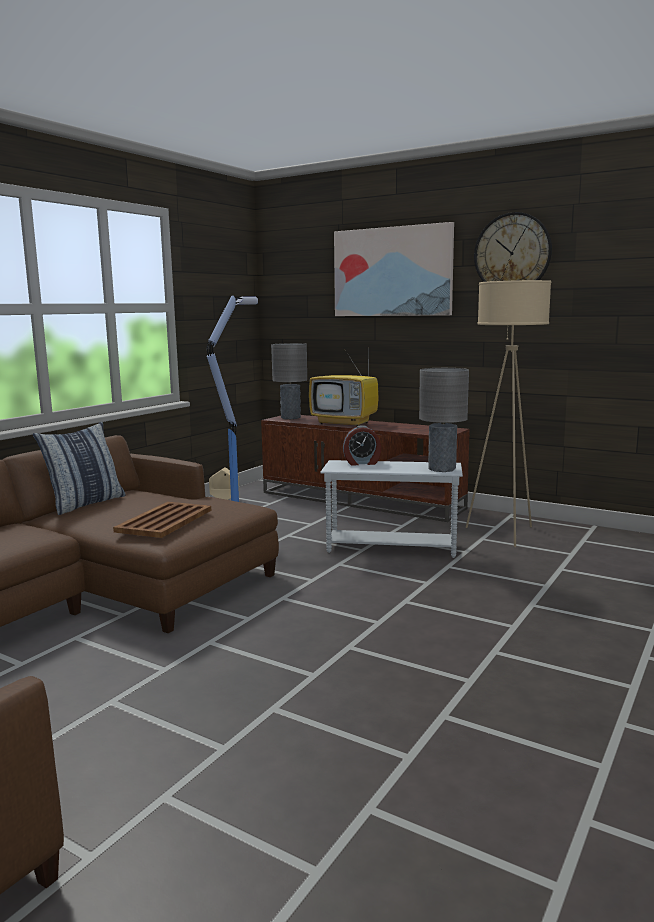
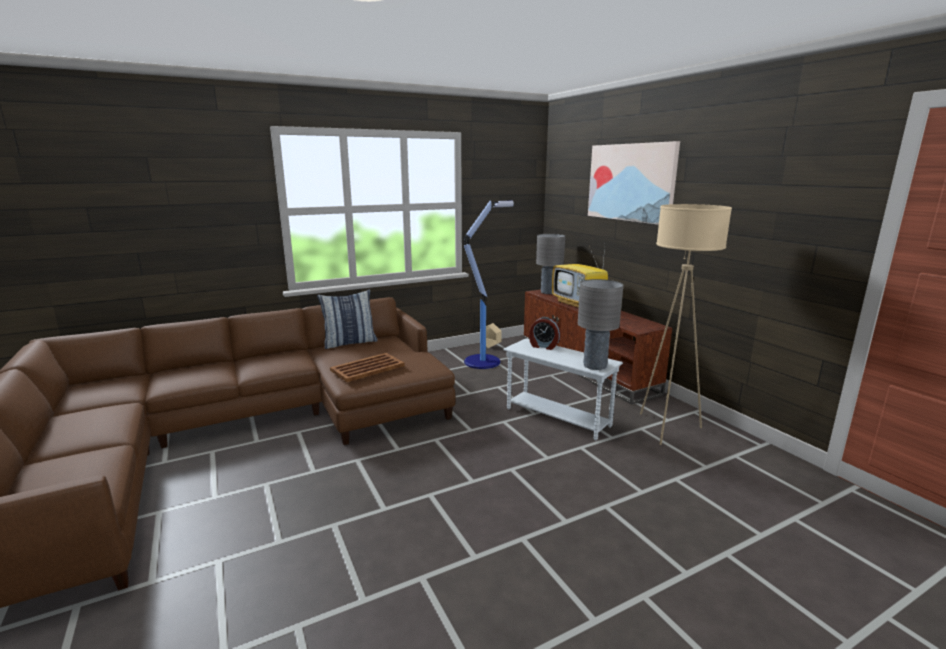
camera: 30 degrees right, 5 degrees up
(512, 253) = (725, 173): wall clock -> none

